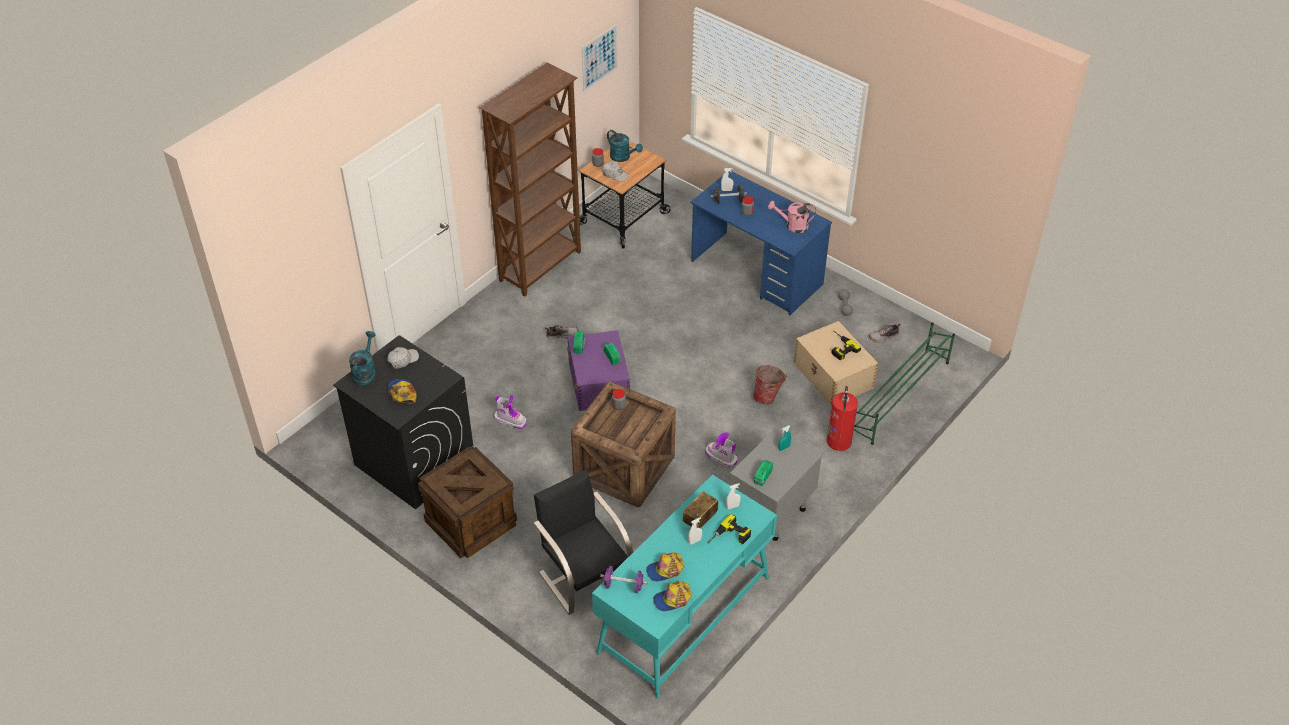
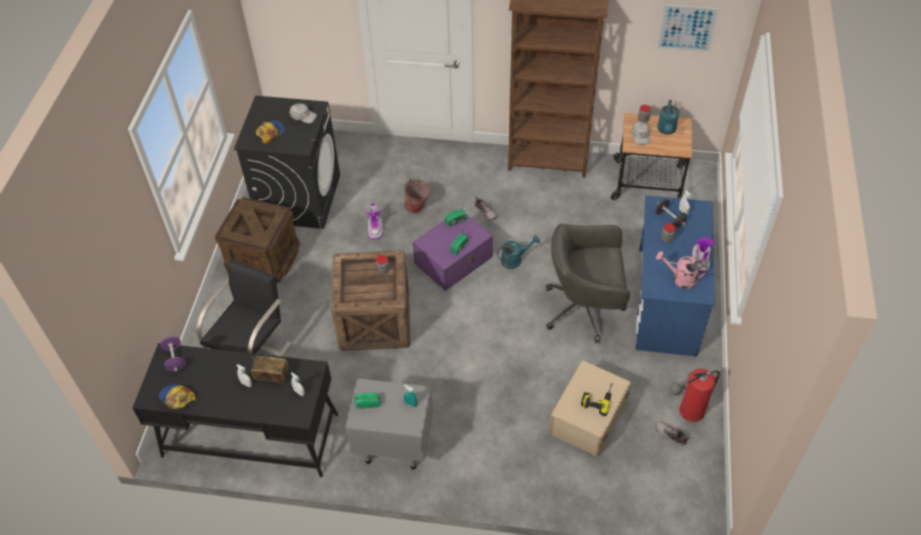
camera: 60 degrees right, 5 degrees up
(365, 372) = (278, 104): turquoise watering can -> turquoise watering can (515, 259)
(665, 570) = (205, 378): cap -> none
(683, 615) = (250, 434): turquoise desk -> black desk
(721, 457) = (431, 379): boot -> boot (700, 260)
(724, 324) = (585, 308): none -> grey office chair
(729, 537) = (263, 406): power drill -> none
(768, 397) = (524, 380): bucket -> bucket (417, 208)
(792, 226) = (680, 279): pink watering can -> pink watering can turned 45 degrees counterclockwise
(839, 440) = (512, 458): fire extinguisher -> fire extinguisher (693, 410)
(899, 396) = (603, 483): green shoe rack -> none

